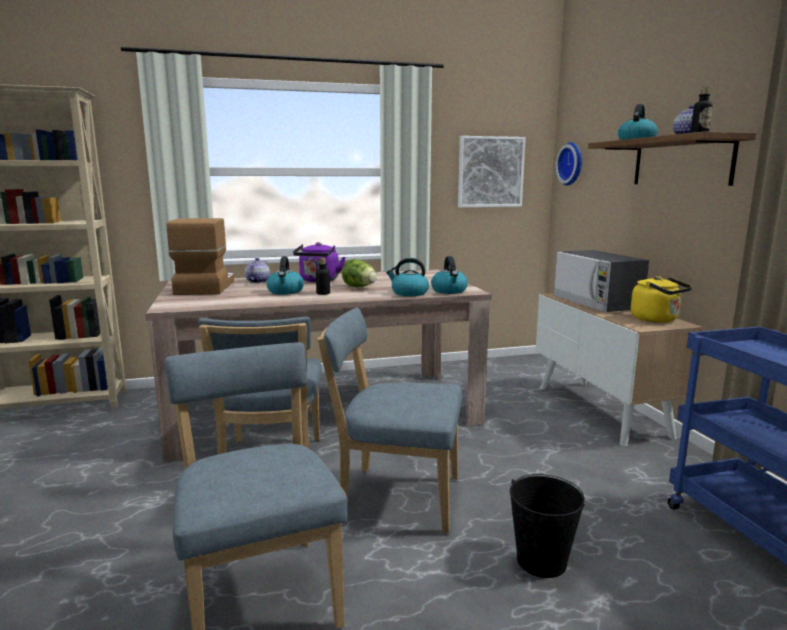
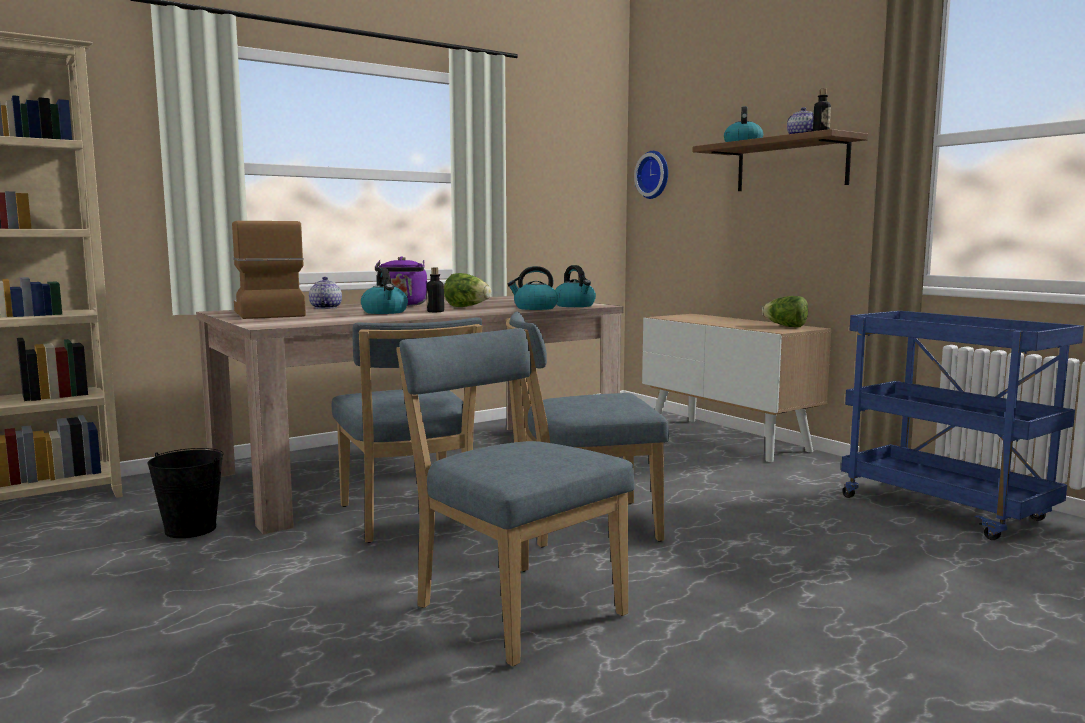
camera: 20 degrees left, 5 degrees down
(490, 172) = (564, 183): picture -> none
(541, 561) = (766, 545): black bucket -> black bucket (190, 529)
(596, 303) = (713, 320): microwave -> none
(657, 320) = (785, 326): yellow kettle -> lettuce

